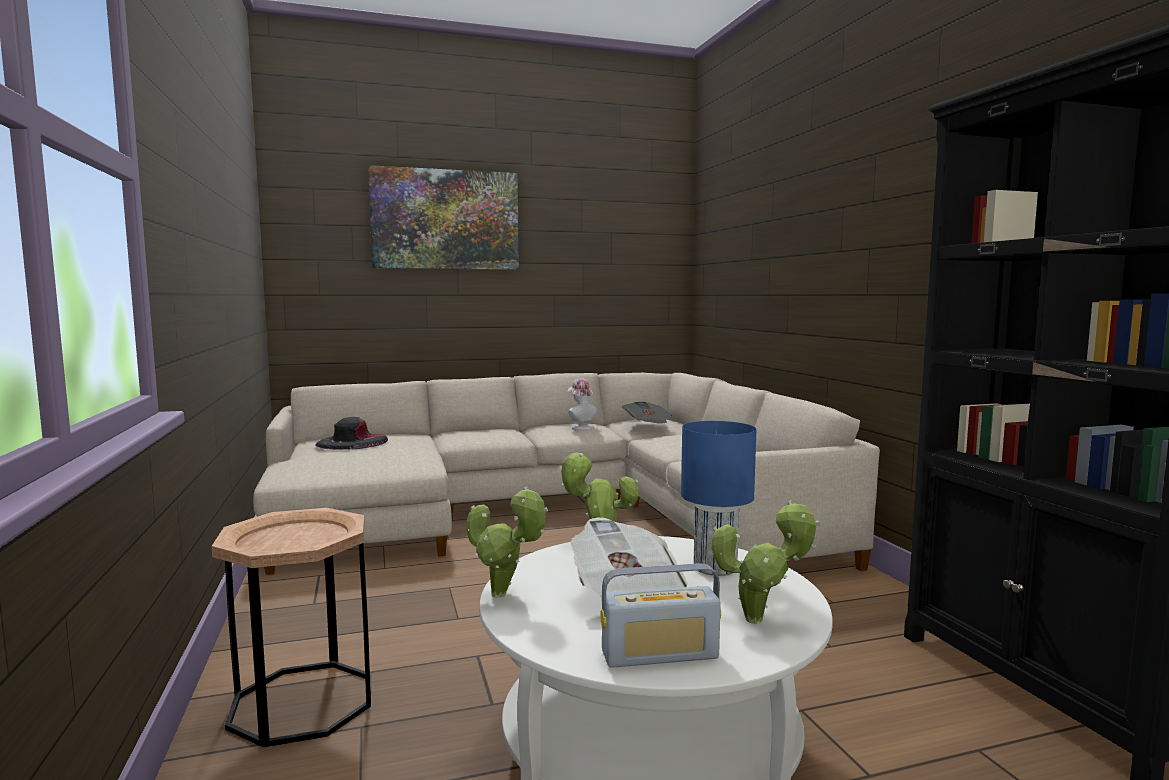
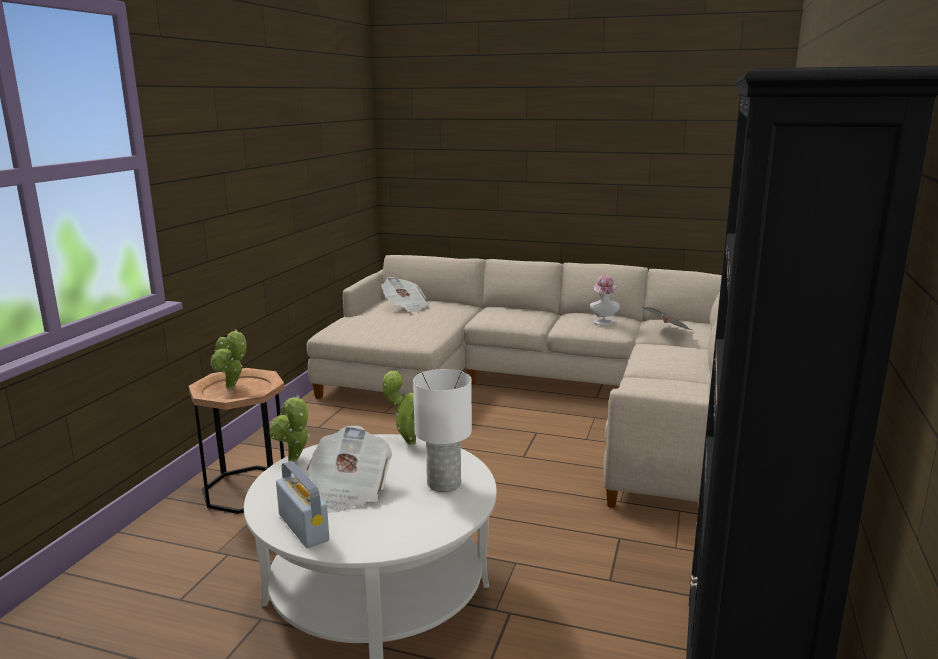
camera: 35 degrees right, 10 degrees up
(352, 442) = (405, 307): black hat -> newspaper
(445, 220) = (517, 112): picture -> none
(660, 655) = (303, 527): radio -> radio turned 150 degrees counterclockwise
(714, 567) = (444, 483): blue table lamp -> white table lamp
(760, 620) = (396, 529): potted plant -> potted plant (232, 388)

